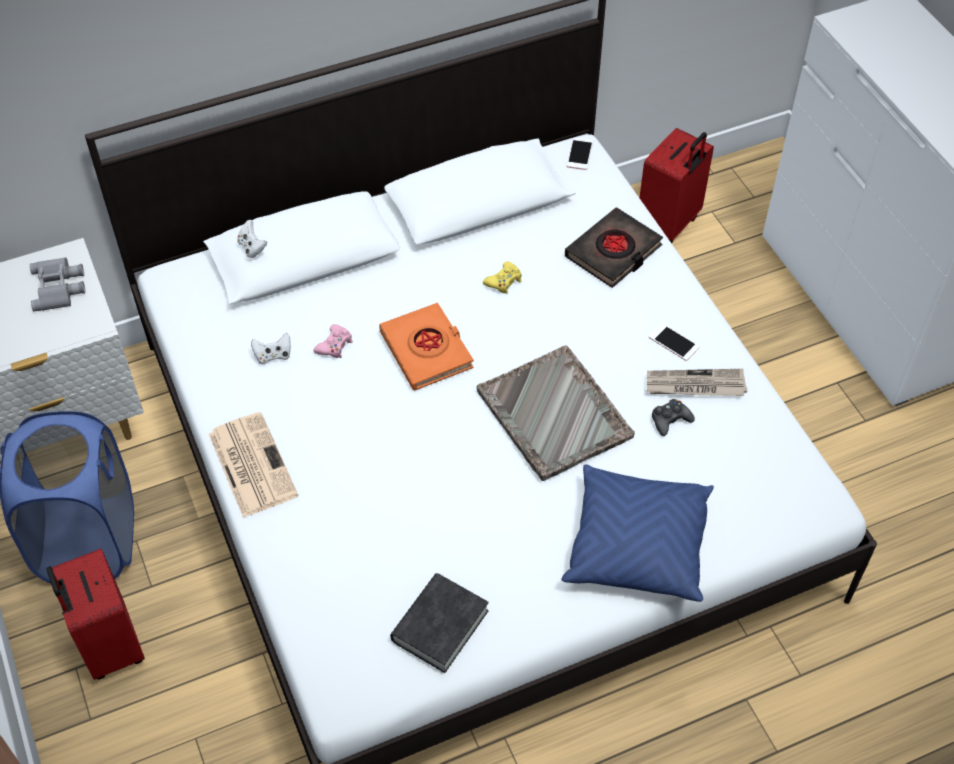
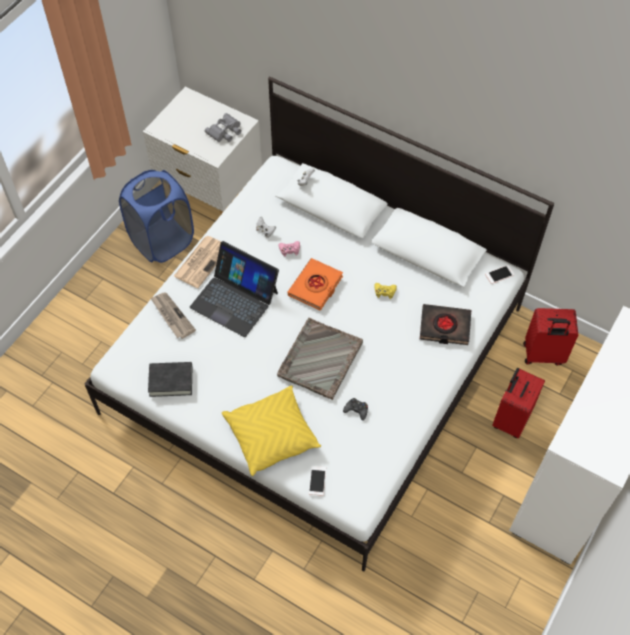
camera: 55 degrees right, 5 degrees up
(109, 646) = (120, 282): red suitcase -> red suitcase (510, 419)
(362, 459) = (235, 299): none -> laptop
(637, 545) = (272, 435): blue pillow -> yellow pillow
(673, 342) = (407, 385): phone -> phone (317, 480)
(694, 385) = (387, 409): newspaper -> newspaper (172, 316)

